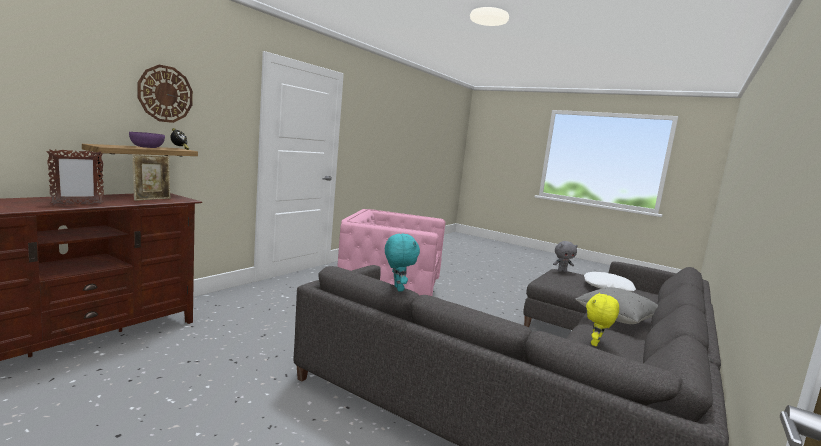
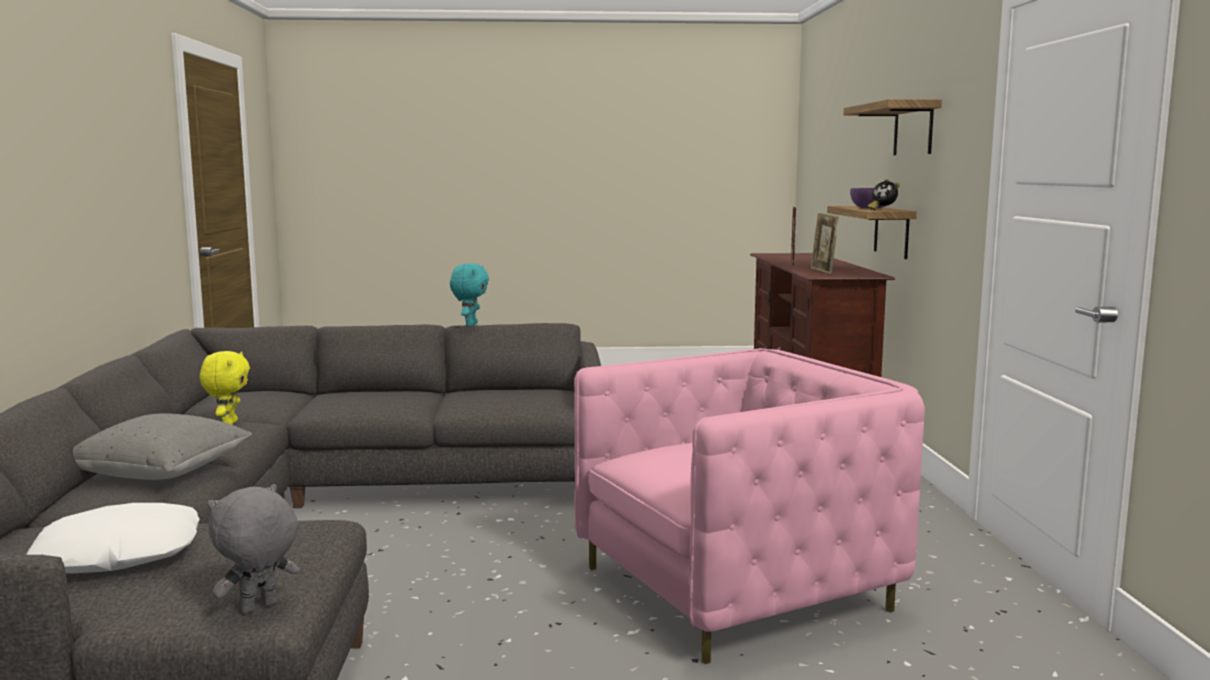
camera: 145 degrees right, 0 degrees up
(165, 94) = (913, 129): wall clock -> shelf
(397, 288) = (470, 325): turquoise plush toy -> turquoise plush toy turned 120 degrees counterclockwise

